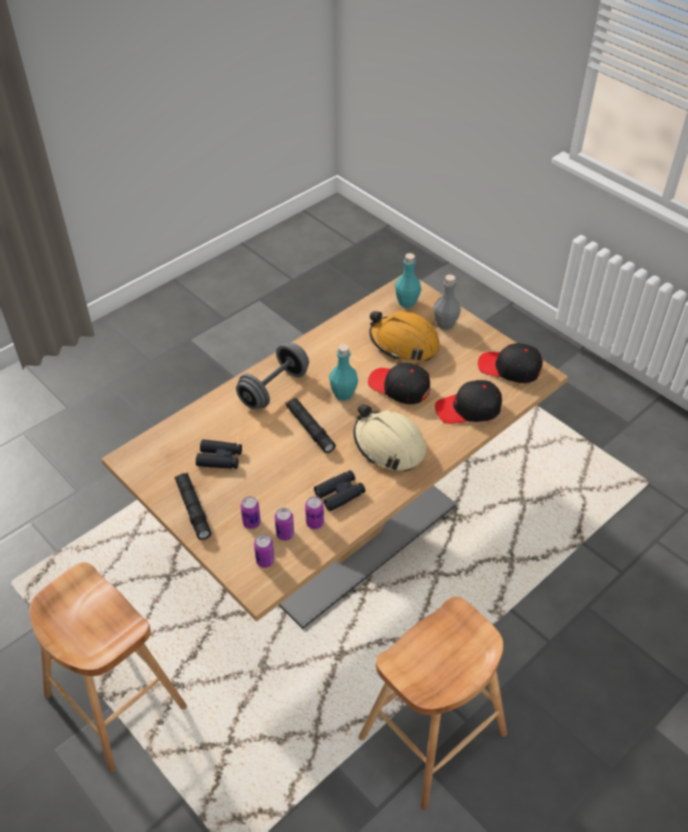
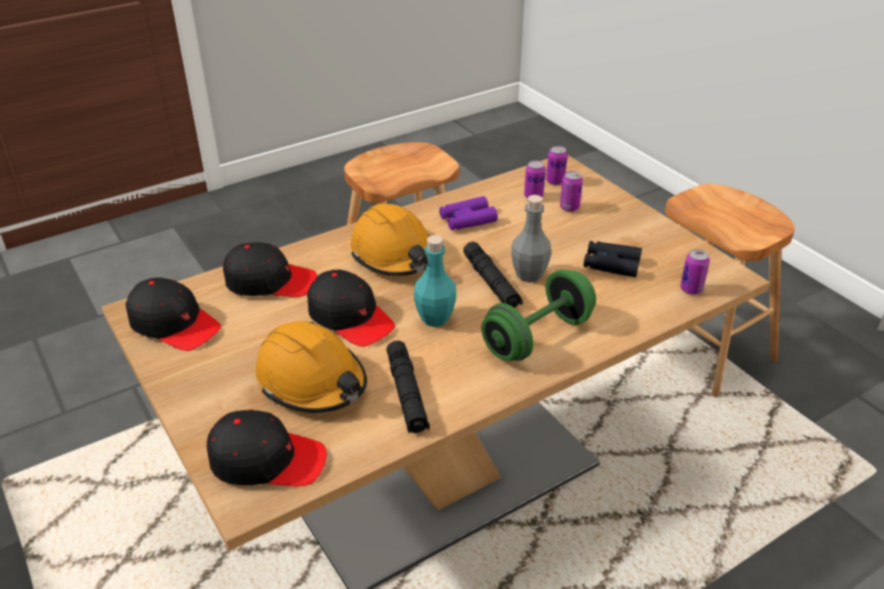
camera: 170 degrees left, 10 degrees down
(193, 509) = (636, 224): black flashlight -> black flashlight (407, 394)
(274, 389) = (537, 337): grey dumbbell -> green dumbbell
(315, 523) = (500, 201): can -> can (691, 289)
(340, 494) = (467, 220): black binoculars -> purple binoculars
(389, 445) = (394, 255): beige hard hat -> orange hard hat
(407, 302) = (267, 460): turquoise bottle -> black cap
(445, 324) = (223, 406): grey bottle -> grey bottle (529, 275)

